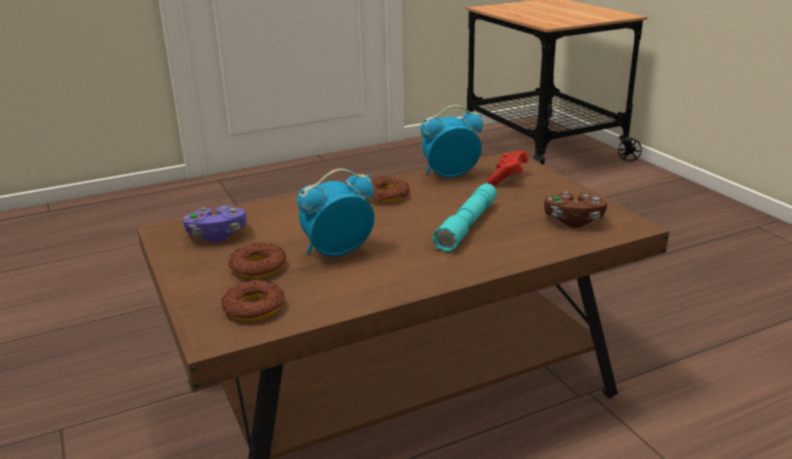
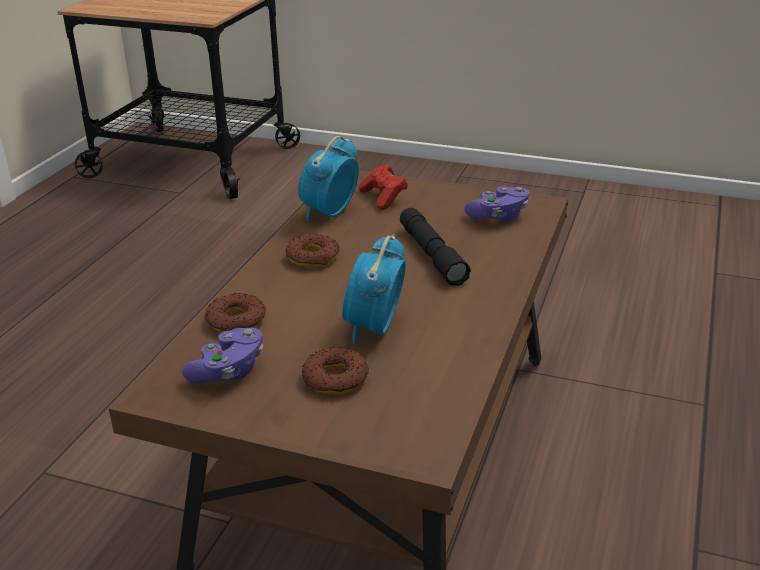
camera: 45 degrees left, 5 degrees up
(254, 307) = (406, 412): donut -> donut (236, 320)
(467, 225) = (432, 255): turquoise flashlight -> black flashlight
(573, 221) = (498, 216): brown game controller -> purple game controller

